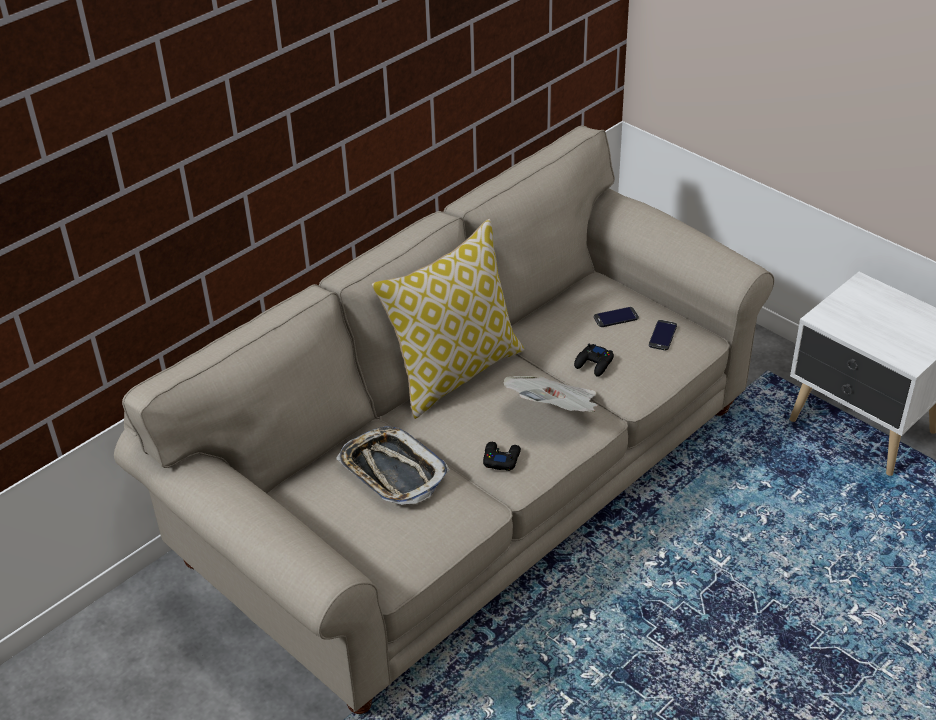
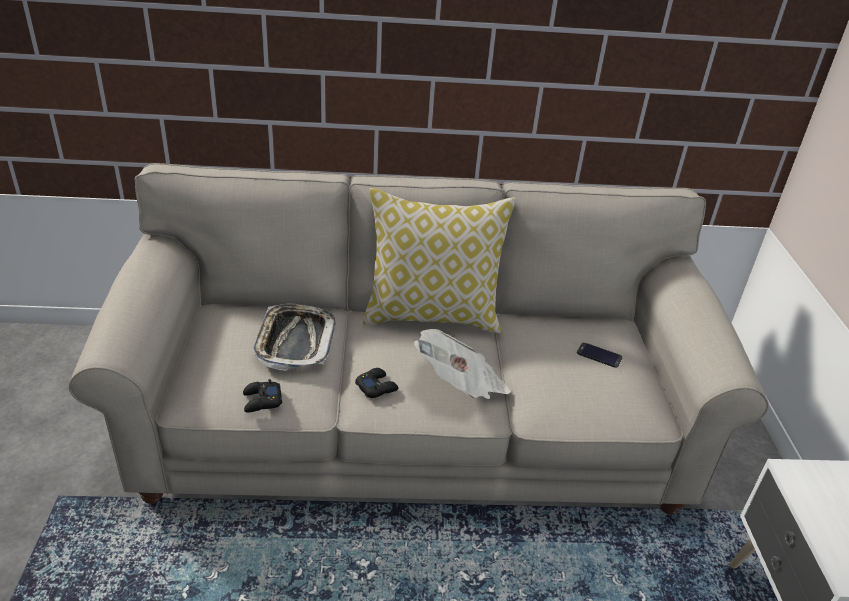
camera: 40 degrees right, 5 degrees down
(594, 364) = (535, 373): black game controller -> black game controller (262, 401)
(662, 335) = (621, 391): phone -> none

